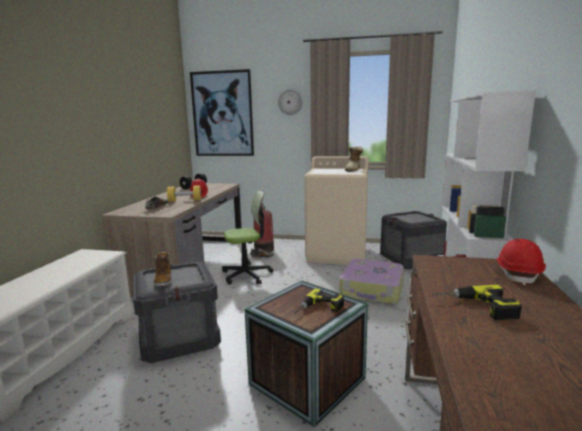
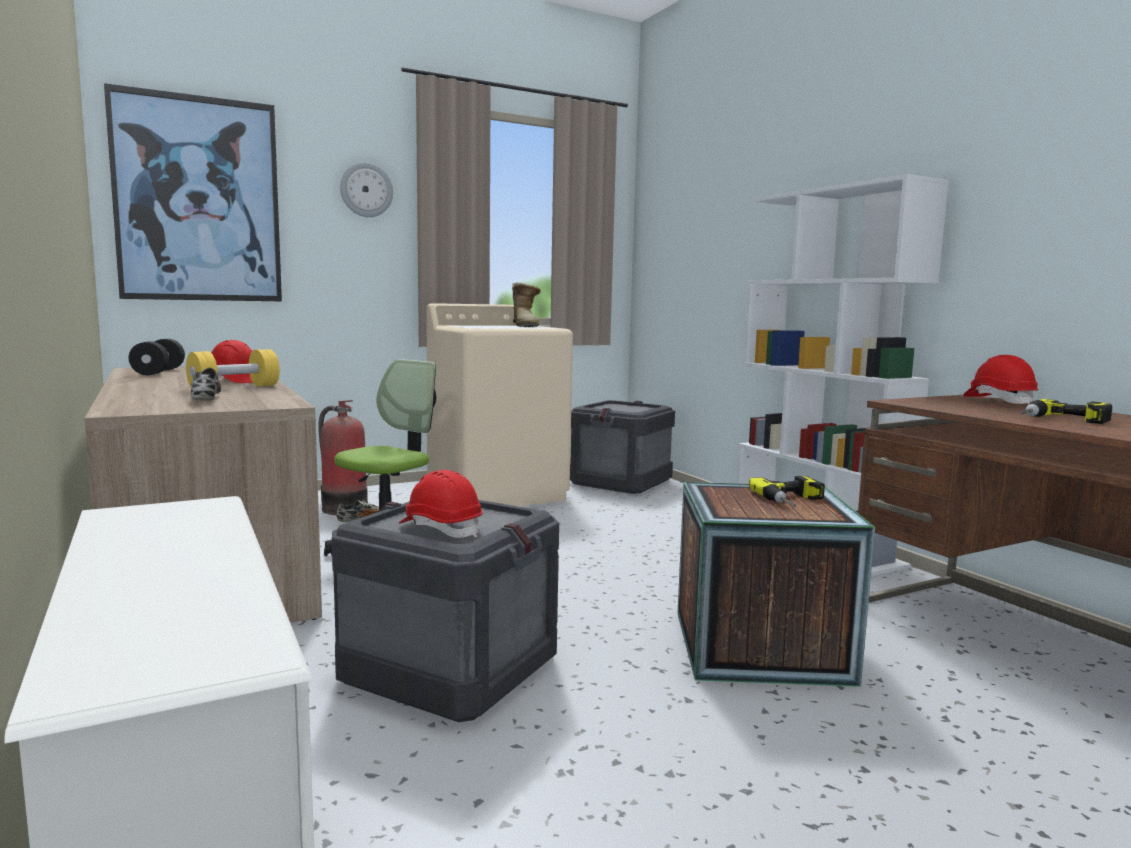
camera: 40 degrees left, 5 degrees down
(163, 281) = (441, 529): boot -> red hard hat
(372, 290) = (639, 526): suitcase -> none

